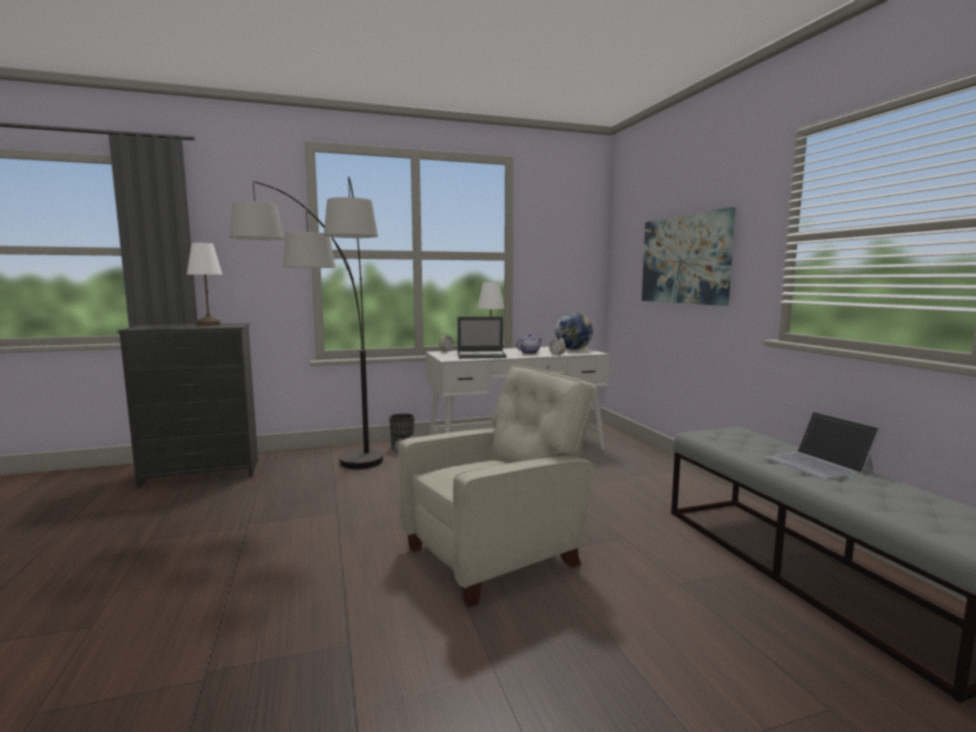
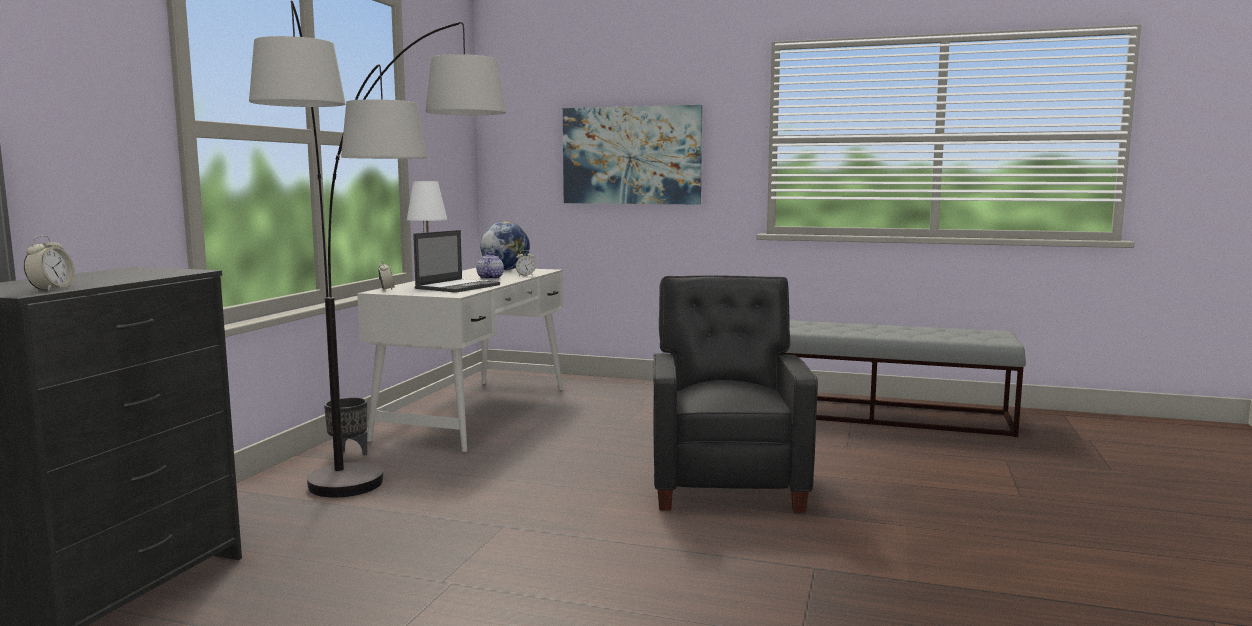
camera: 55 degrees left, 0 degrees up
(148, 328) = (51, 289): none -> alarm clock
(209, 324) = (93, 274): white table lamp -> none
(498, 555) = (727, 482): beige armchair -> black armchair
(818, 464) = (863, 327): laptop -> none

